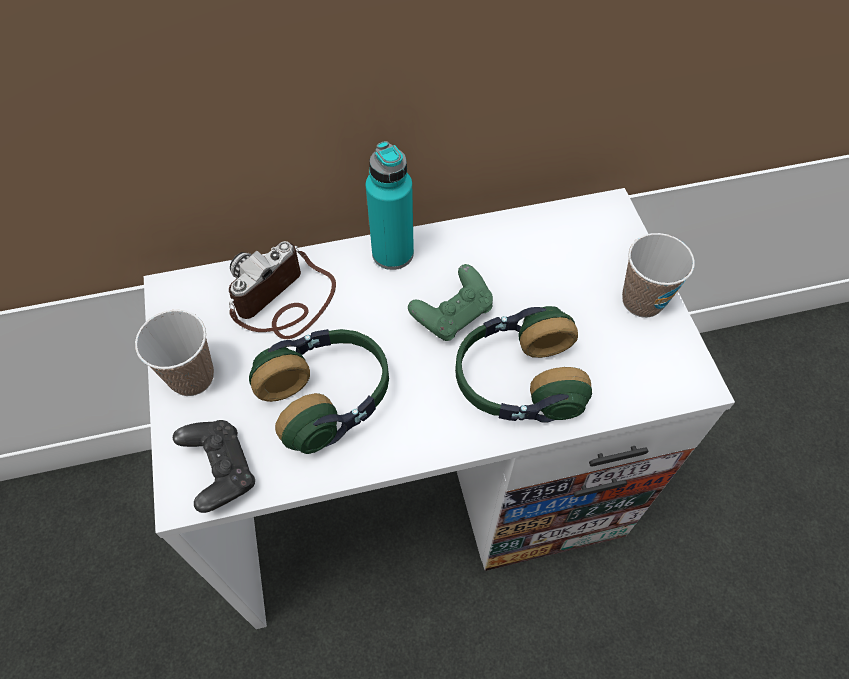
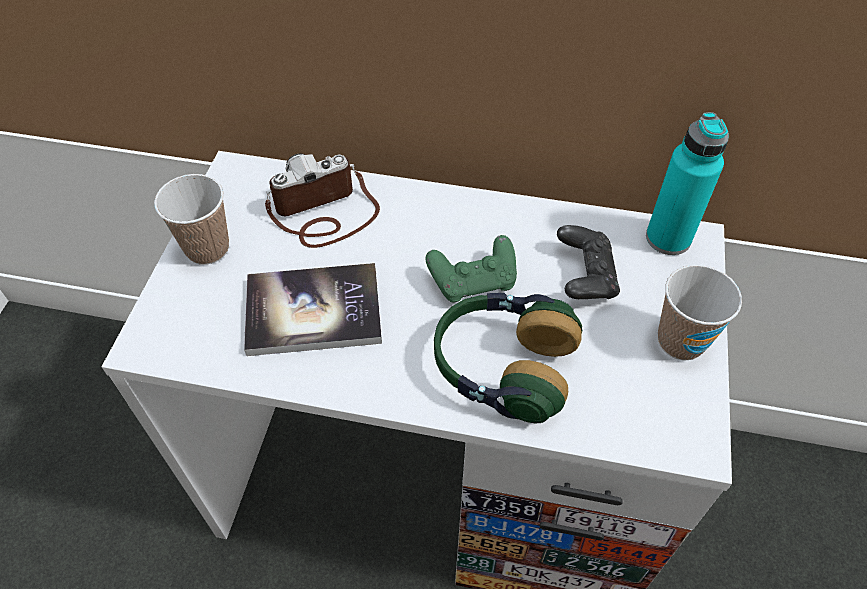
camera: 25 degrees right, 5 degrees down
(220, 470) = (183, 336): black game controller -> black game controller (584, 276)
(328, 397) = (313, 311): headphones -> book
(393, 253) = (447, 206): turquoise bottle -> turquoise bottle (668, 238)

